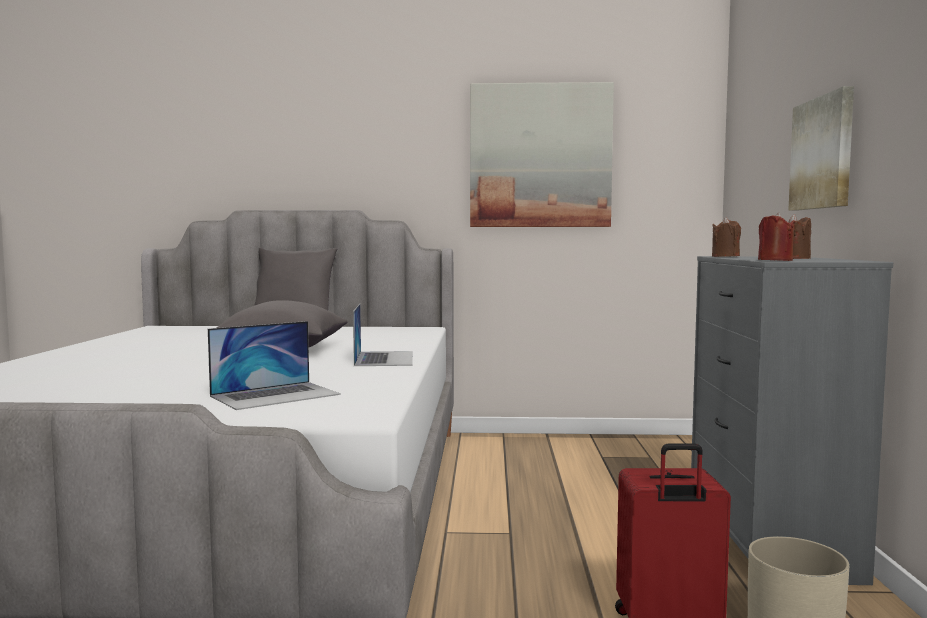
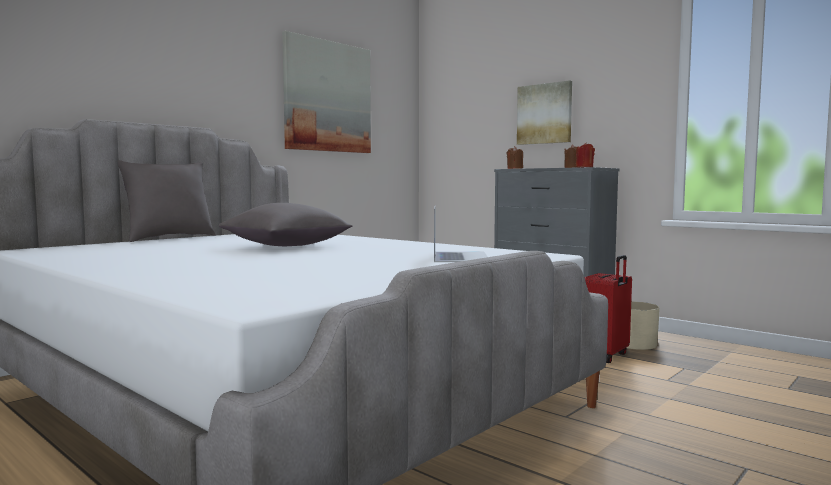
camera: 50 degrees left, 0 degrees up
(384, 358) = (384, 242): laptop -> none

